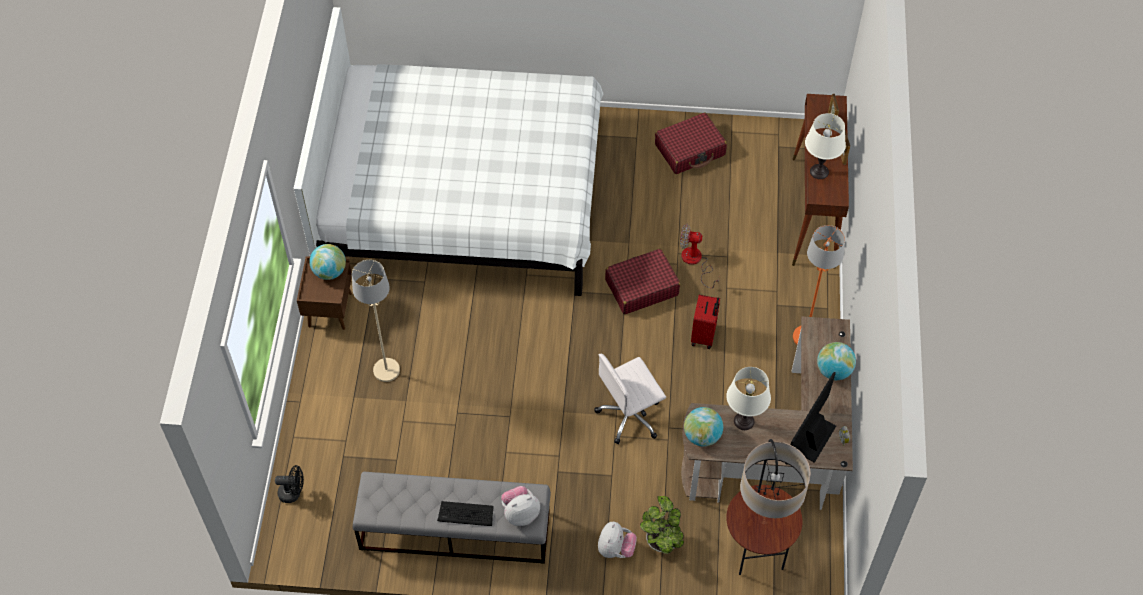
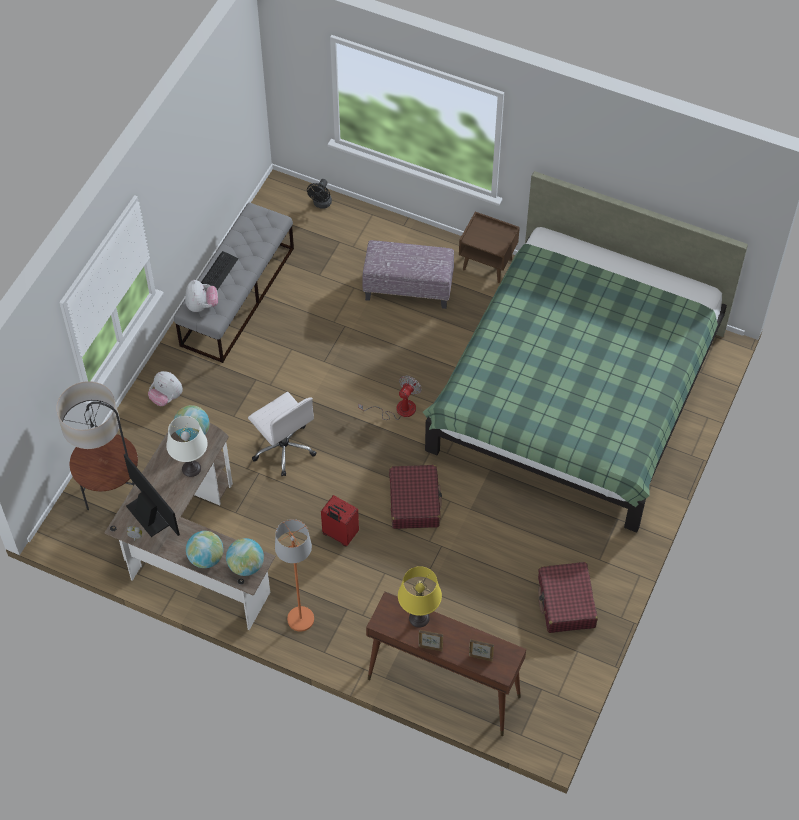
camera: 110 degrees right, 0 degrees up
(329, 271) = (497, 241): globe -> globe (246, 565)
(386, 370) = (408, 288): beige floor lamp -> ottoman
(463, 197) = (576, 391): white bed -> green bed
(630, 415) = (284, 448): white office chair -> white office chair turned 150 degrees clockwise
(661, 539) = (158, 432): potted plant -> none
(695, 262) = (425, 557): fan -> fan (398, 409)
(819, 171) = (419, 618): white table lamp -> yellow table lamp

